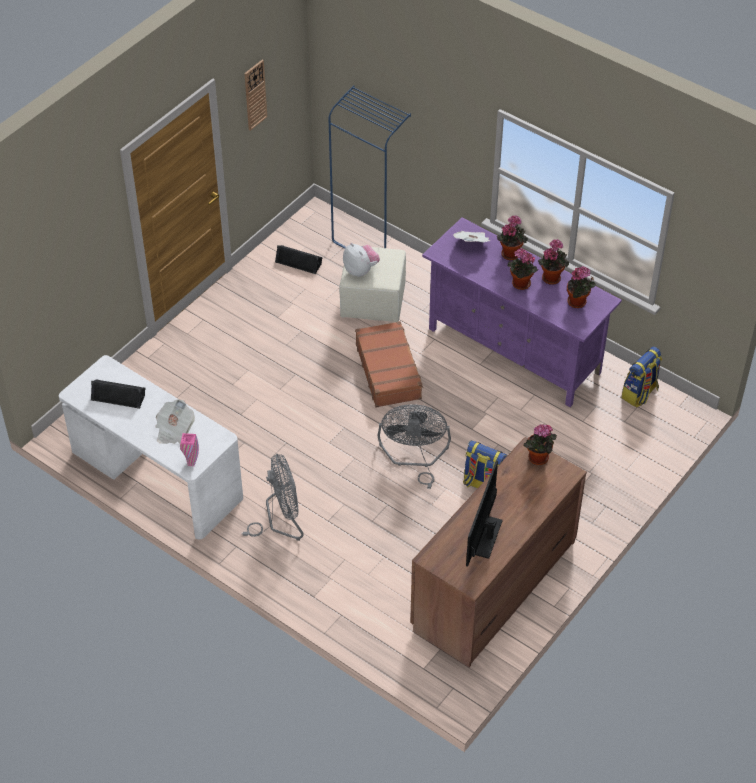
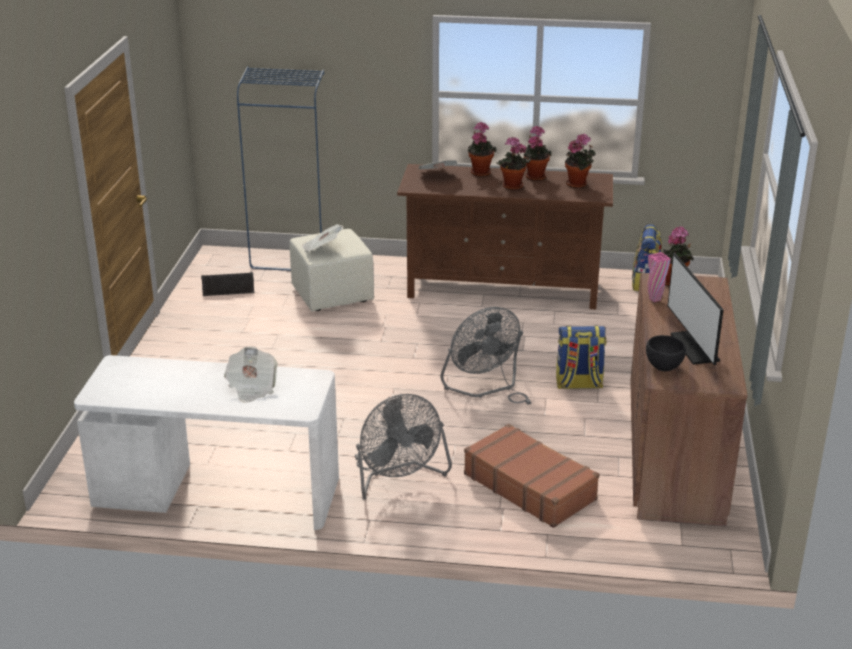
camera: 30 degrees left, 20 degrees down
(118, 395) = (155, 381): black speaker -> none
(191, 463) = (300, 407): pink vase -> pink vase (654, 299)
(255, 95) = (155, 80): wall clock -> none
(279, 516) = (394, 477): grey fan -> grey fan turned 105 degrees clockwise
(360, 270) = (322, 248): plush toy -> newspaper
(388, 371) = (398, 336): brown suitcase -> brown suitcase (530, 486)
(444, 545) = (664, 367): none -> black bowl
(514, 350) = (503, 289): purple dresser -> brown dresser

